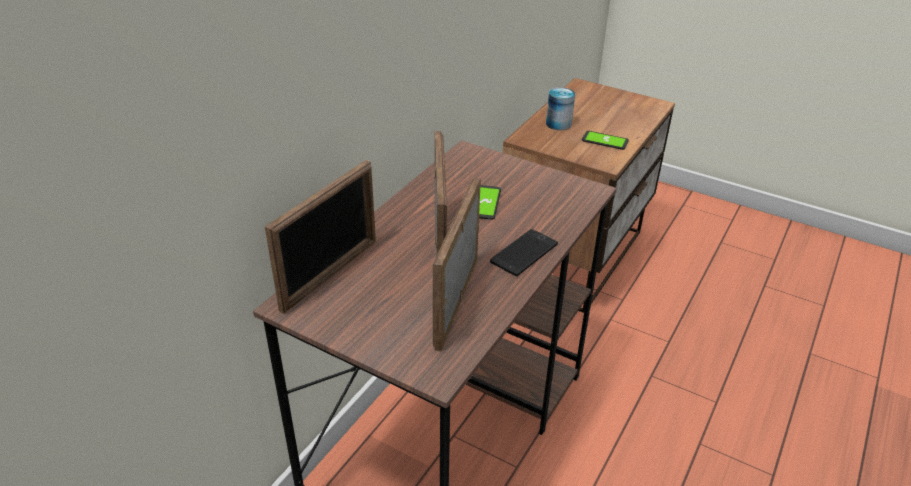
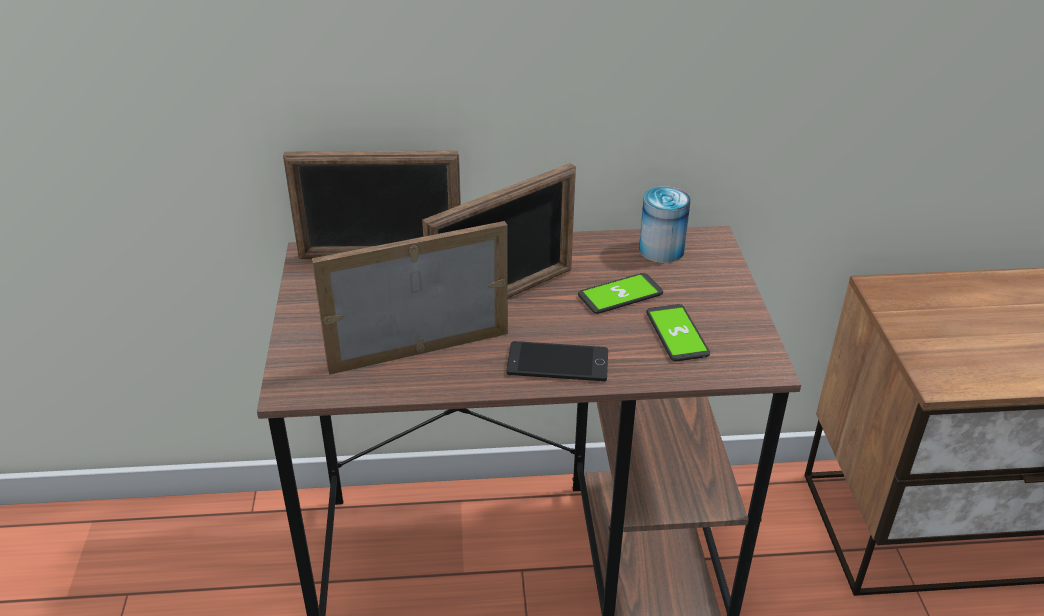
camera: 55 degrees right, 0 degrees up
(558, 124) = (966, 300): can -> can (661, 250)
(605, 141) = (993, 358): phone -> phone (676, 334)

